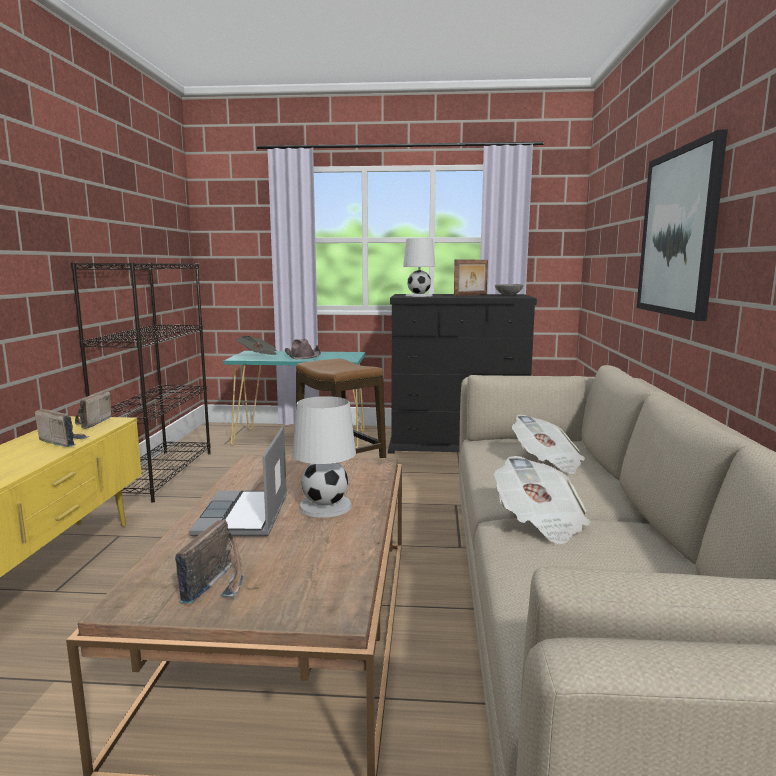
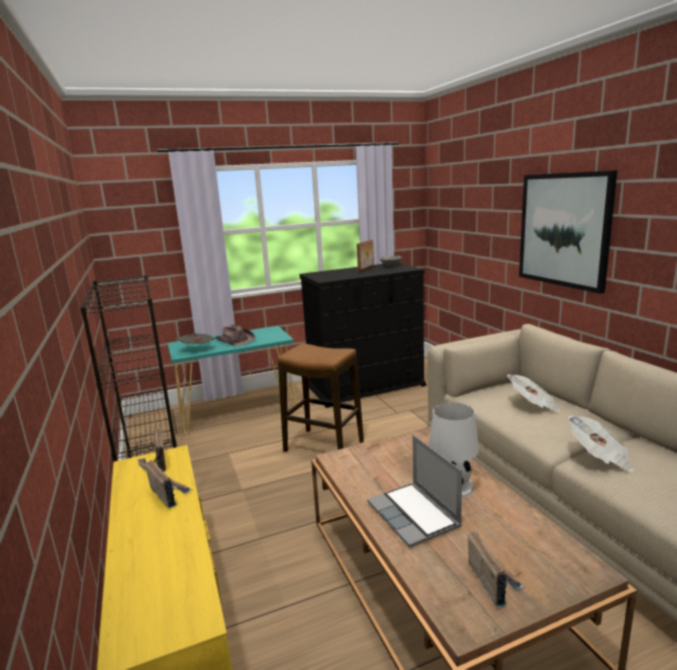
camera: 25 degrees left, 5 degrees up
(63, 441) = (169, 493): radio -> radio turned 45 degrees clockwise
(418, 295) = (332, 276): white table lamp -> none

